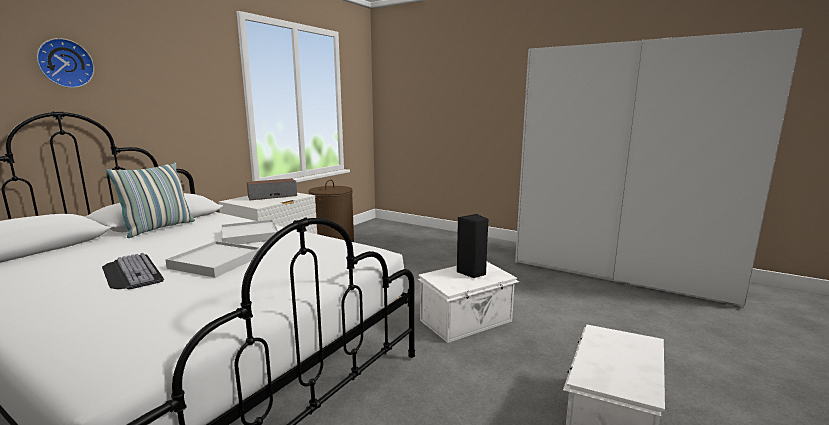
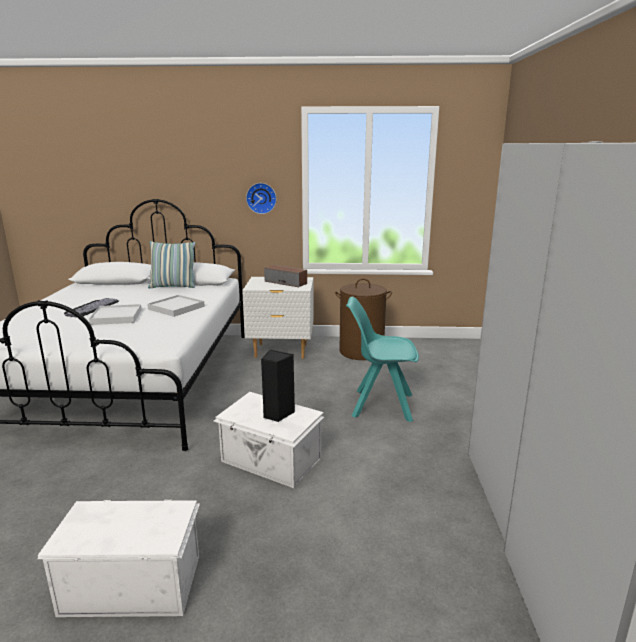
camera: 60 degrees right, 5 degrees up
(65, 63) = (166, 166): wall clock -> wall clock (261, 198)
(427, 265) = (380, 405): none -> turquoise chair

